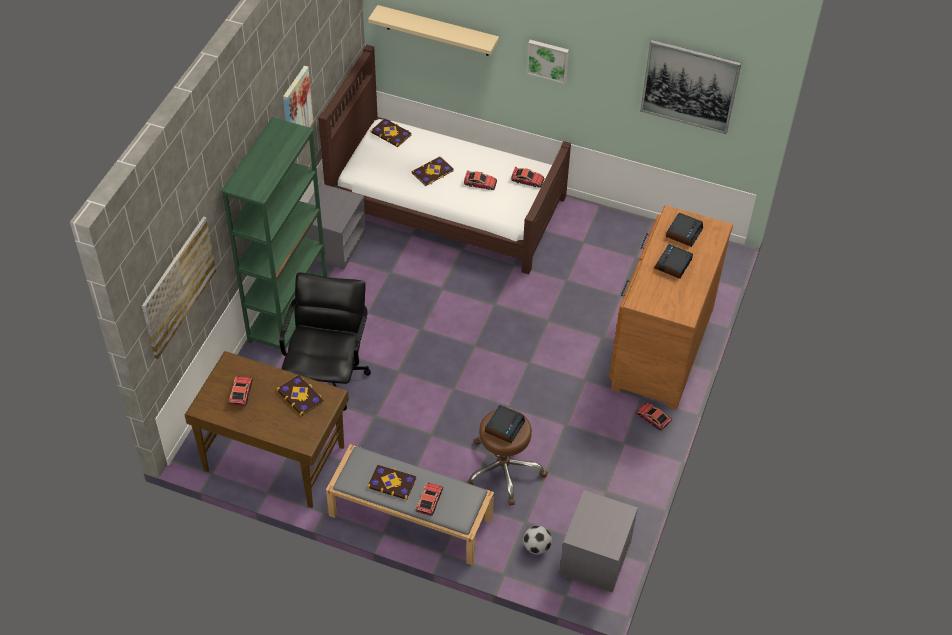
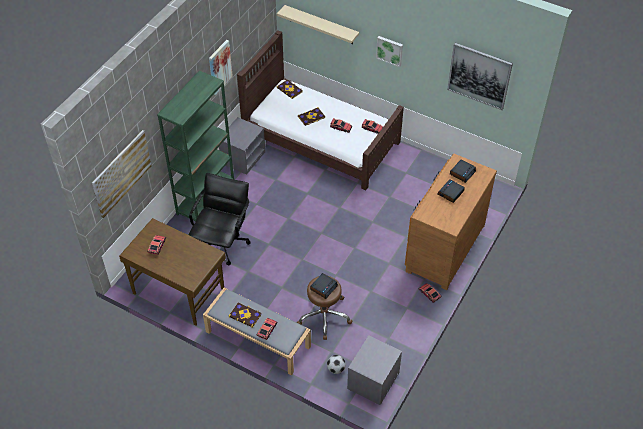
camera: 10 degrees right, 0 degrees up
(300, 396) = (194, 252): book -> none

